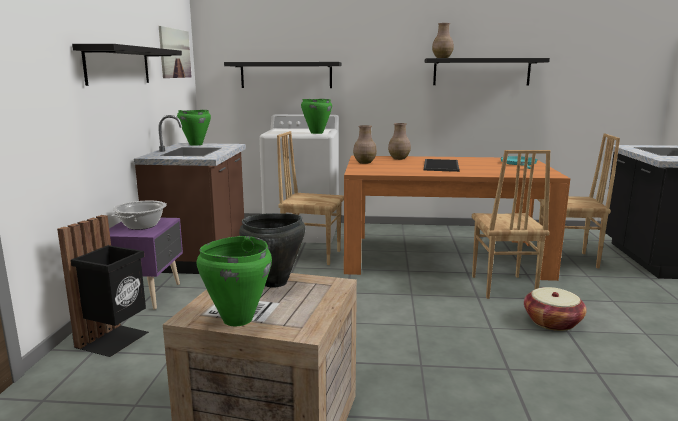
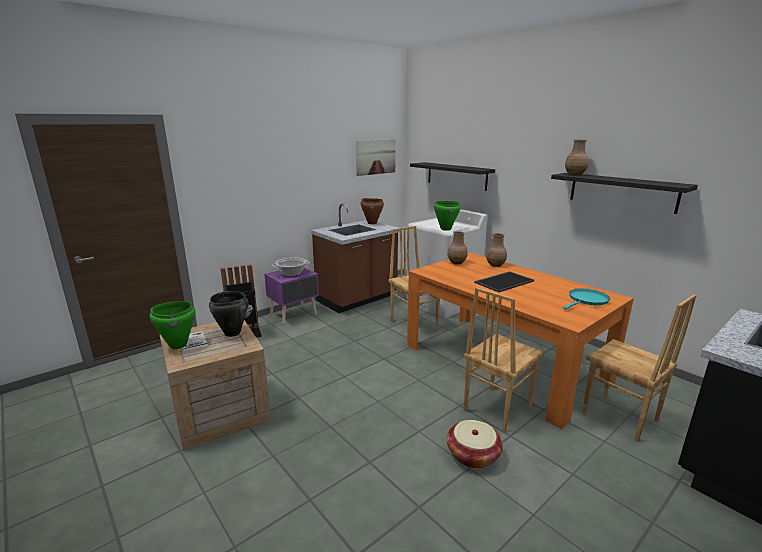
camera: 45 degrees right, 5 degrees up
(118, 66) = (303, 172): black shelf -> none
(195, 144) = (372, 223): green cooking pot -> brown cooking pot

